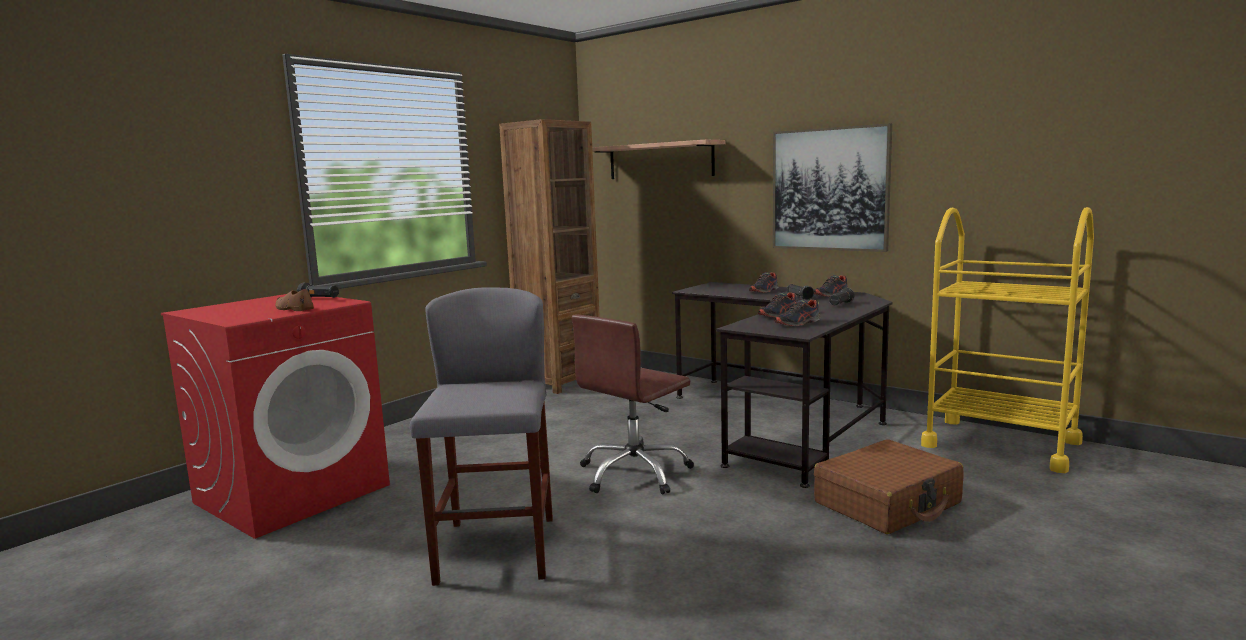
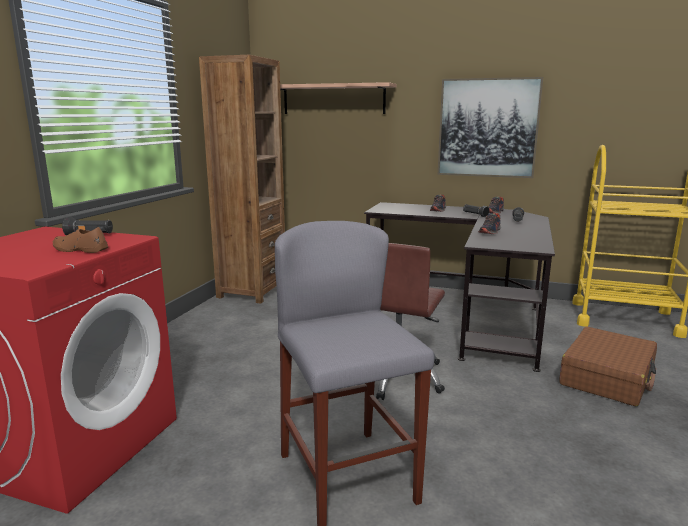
camera: 20 degrees left, 5 degrees up
(798, 323) = (519, 239): shoe -> none

